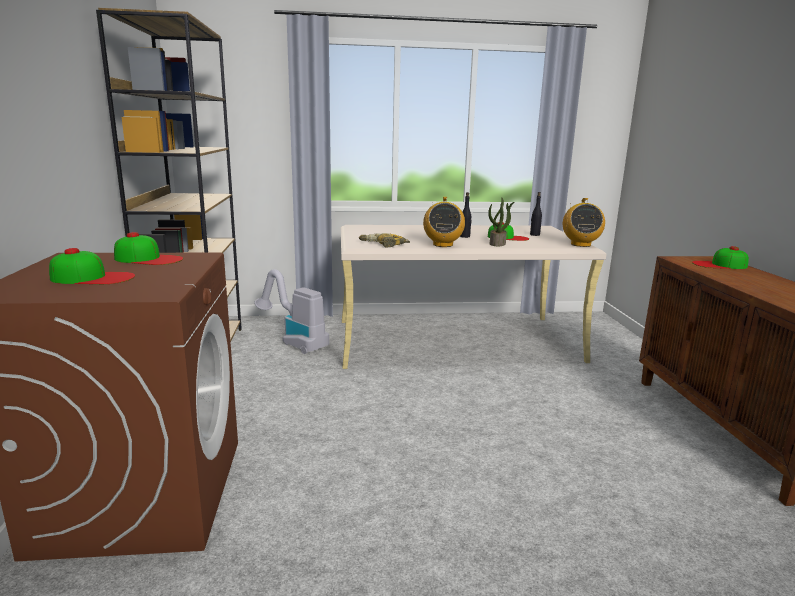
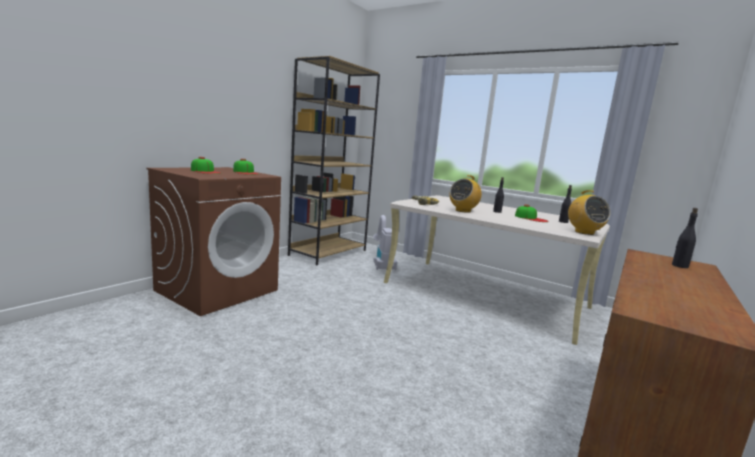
camera: 40 degrees right, 5 degrees down
(498, 244) = (508, 218): potted plant -> none
(580, 244) = (584, 232): radio -> radio turned 60 degrees counterclockwise
(719, 265) = (679, 266): cap -> black bottle

